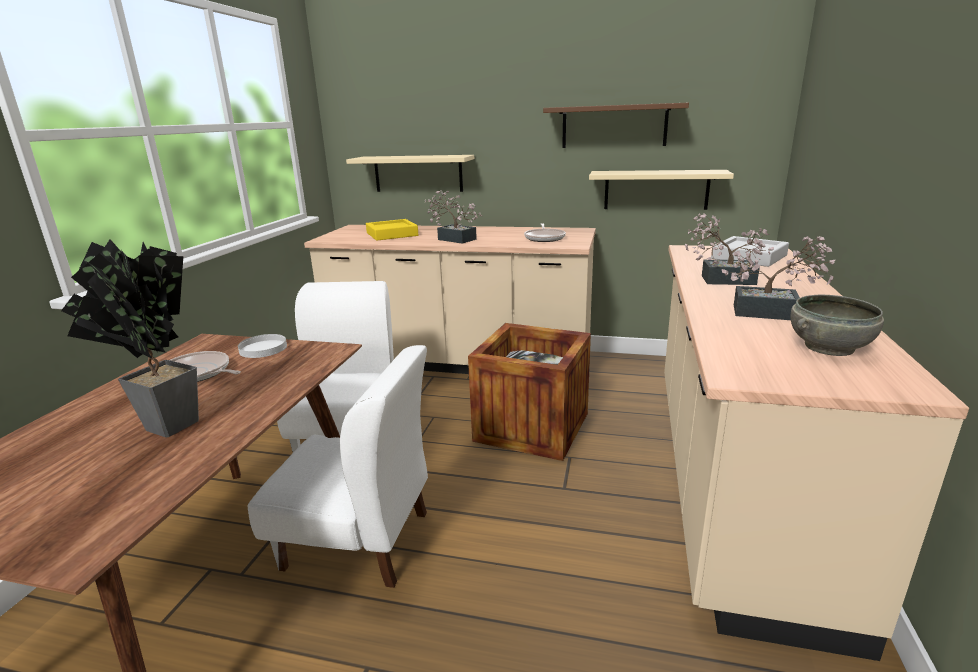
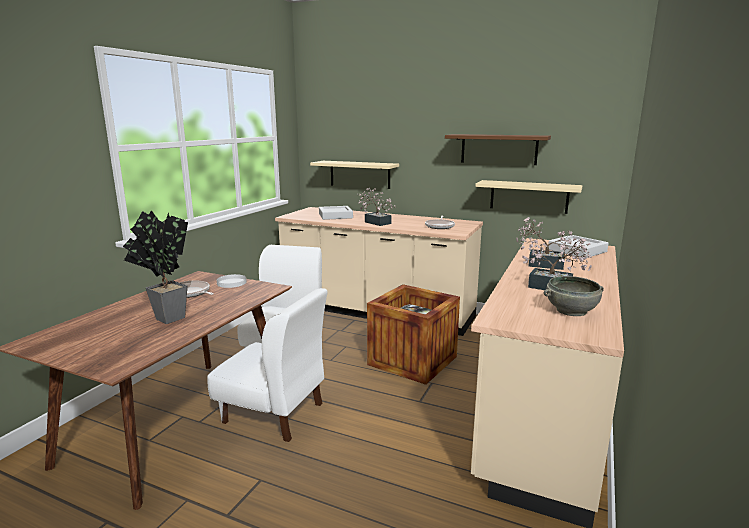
camera: 10 degrees right, 5 degrees down
(392, 234) = (335, 216): yellow tray -> grey tray

